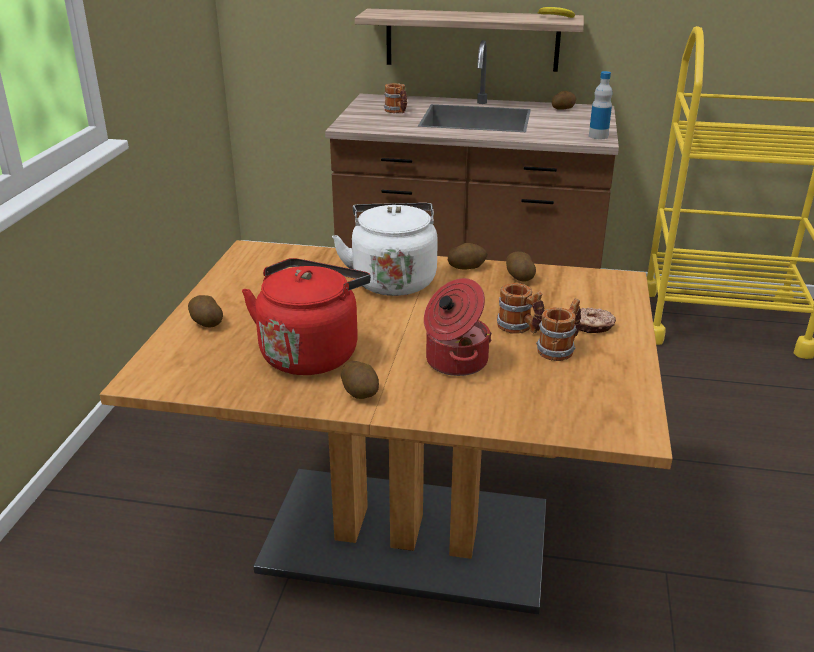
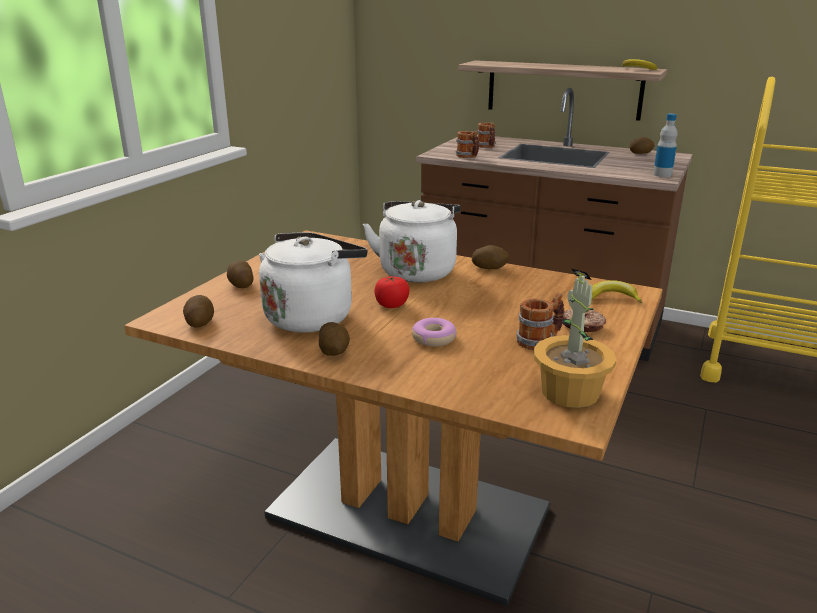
camera: 15 degrees right, 5 degrees down
(311, 352) = (312, 316): red kettle -> white kettle
(389, 327) = (391, 305): none -> tomato
(454, 361) = (434, 338): cooking pot -> donut
(519, 277) = (534, 280): potato -> potato (200, 322)
(520, 328) = (511, 320): mug -> mug (468, 156)
(604, 290) = (611, 298): none -> banana
(615, 403) = (569, 392): none -> potted plant

